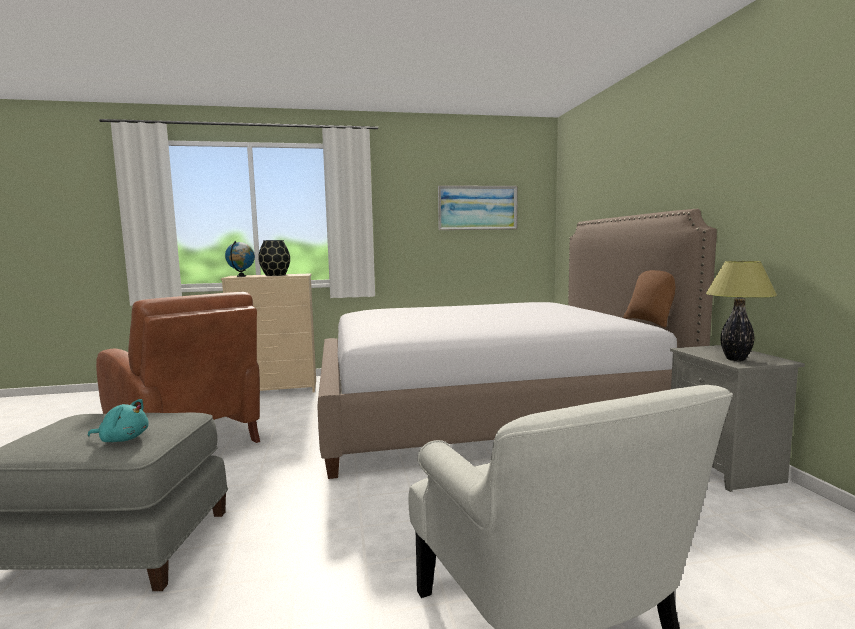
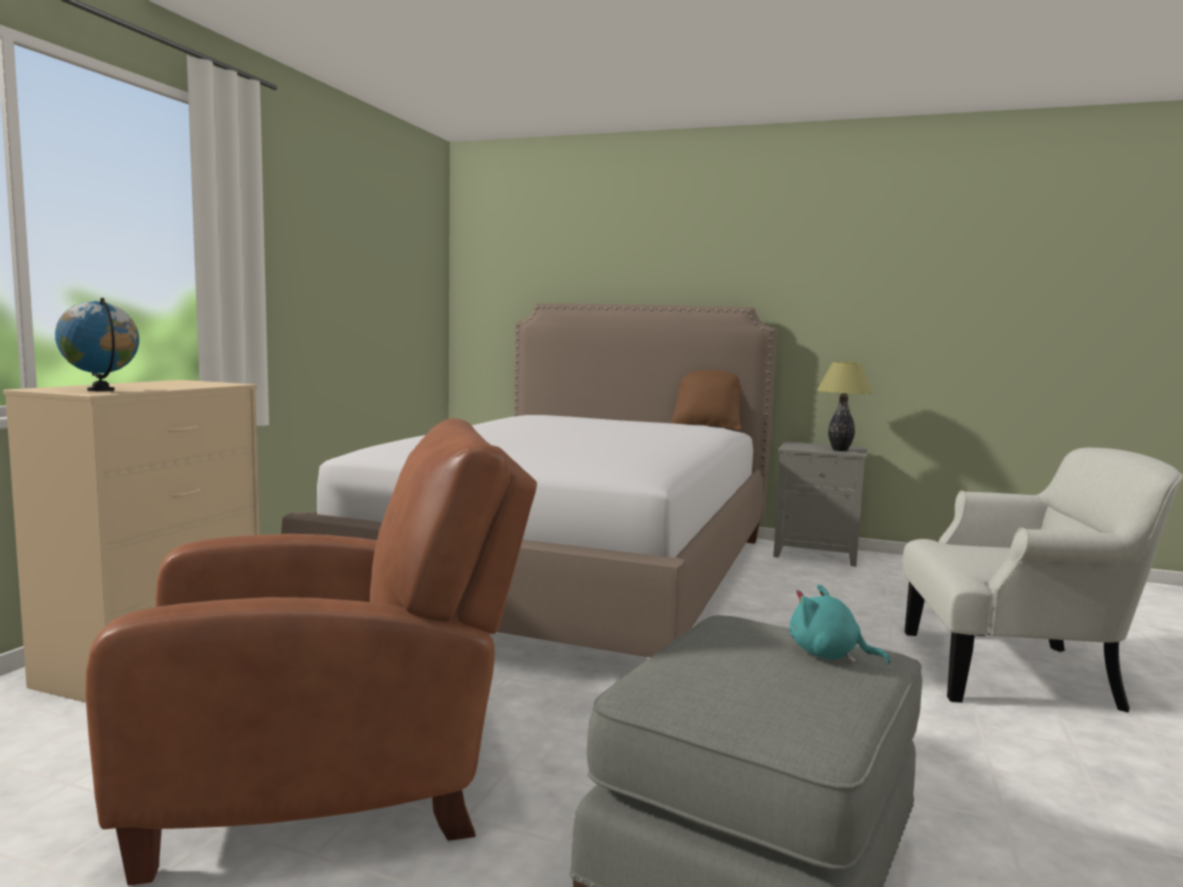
camera: 60 degrees left, 0 degrees up
(122, 439) = (828, 655): turquoise plush toy -> turquoise plush toy turned 90 degrees counterclockwise
(275, 275) = (159, 385): black vase -> none
(477, 208) = (380, 265): picture -> none

